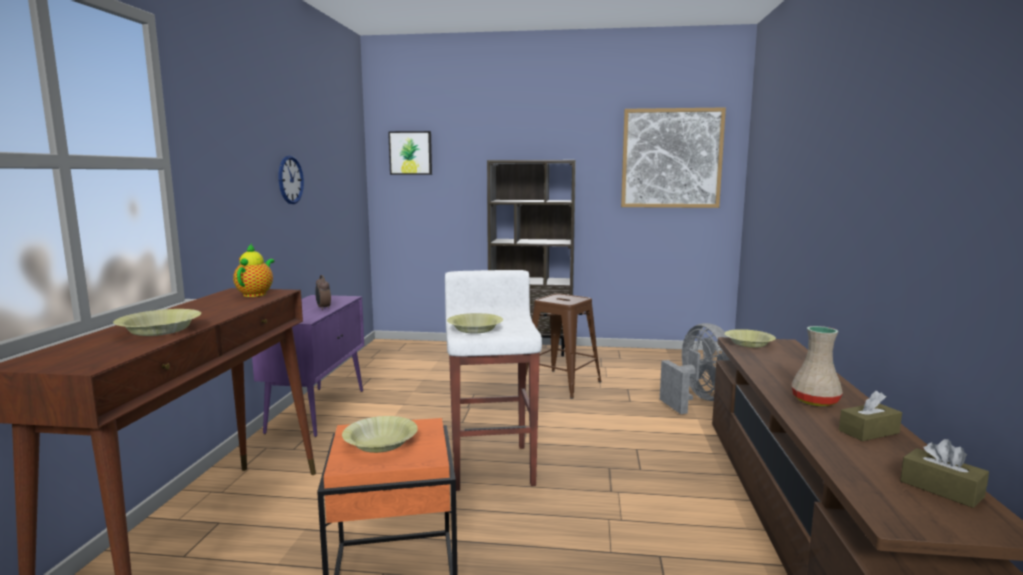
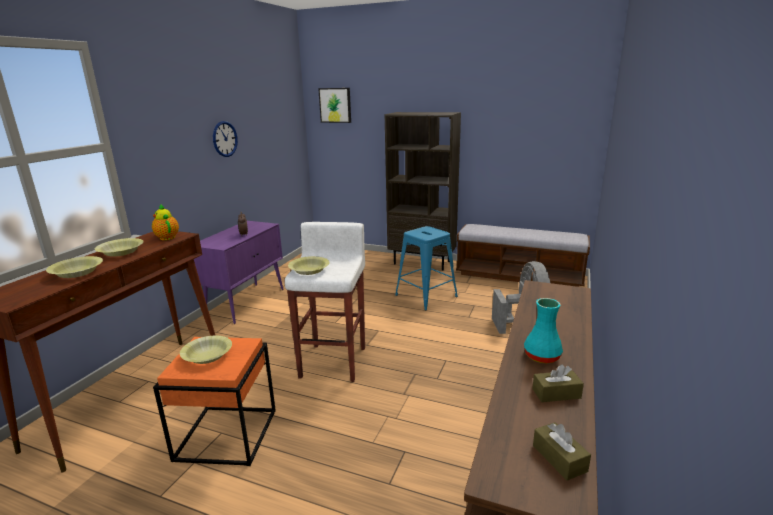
camera: 15 degrees right, 10 degrees up
(256, 294) = (167, 237): teapot -> teapot turned 60 degrees counterclockwise
(562, 384) = (426, 296): brown stool -> blue stool
(657, 356) = (519, 276): none -> bench
(671, 158) = (543, 110): picture -> none
(748, 344) = (543, 290): yellow bowl -> yellow bowl (121, 252)
(814, 400) = (542, 356): beige vase -> turquoise vase

